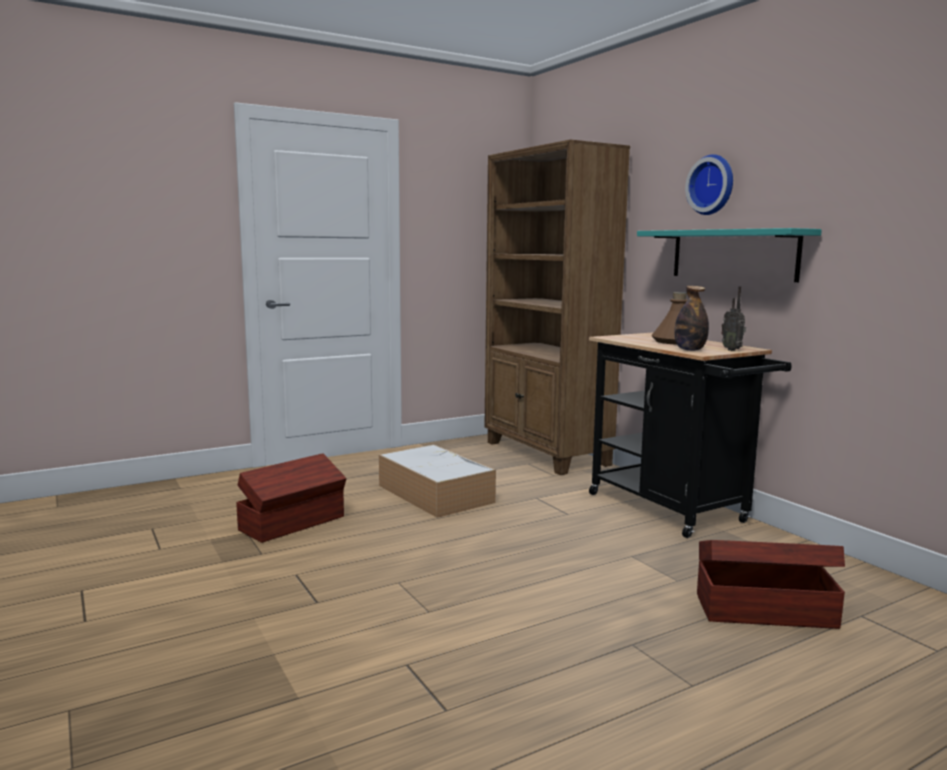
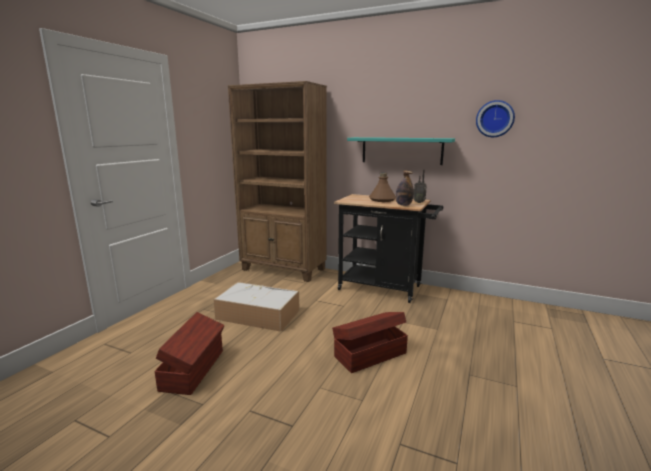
camera: 35 degrees left, 5 degrees up
(712, 185) = (386, 112): wall clock -> wall clock (495, 119)
(763, 609) = (484, 332): brown storage box -> brown storage box (369, 354)

